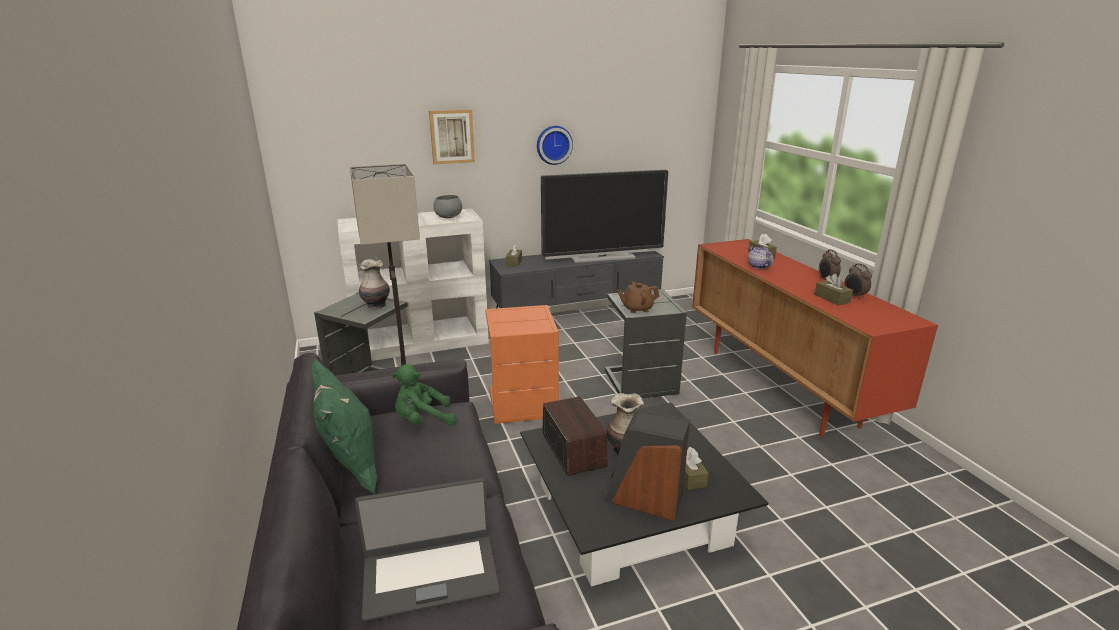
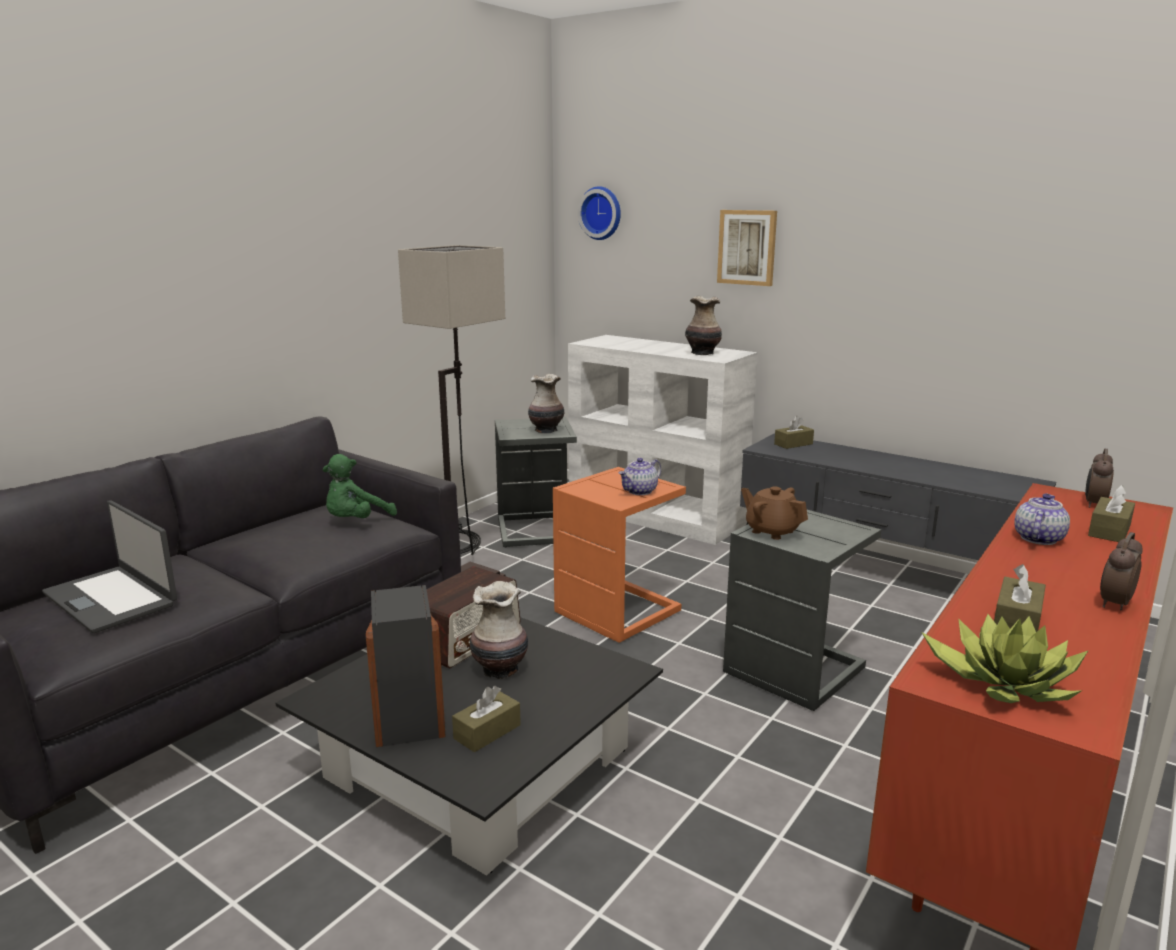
camera: 55 degrees right, 5 degrees down
(350, 467) = (257, 524): green pillow -> none
(423, 421) = (356, 521): green plush toy -> green plush toy turned 90 degrees counterclockwise
(448, 217) = (702, 353): grey bowl -> vase
(537, 317) = (640, 491): none -> teapot
(553, 144) = (897, 274): wall clock -> wall clock (601, 213)
(602, 257) = (927, 475): television -> none
(854, 296) = (1084, 642): alarm clock -> alarm clock (1094, 504)
(878, 319) = (1003, 682): none -> potted plant

